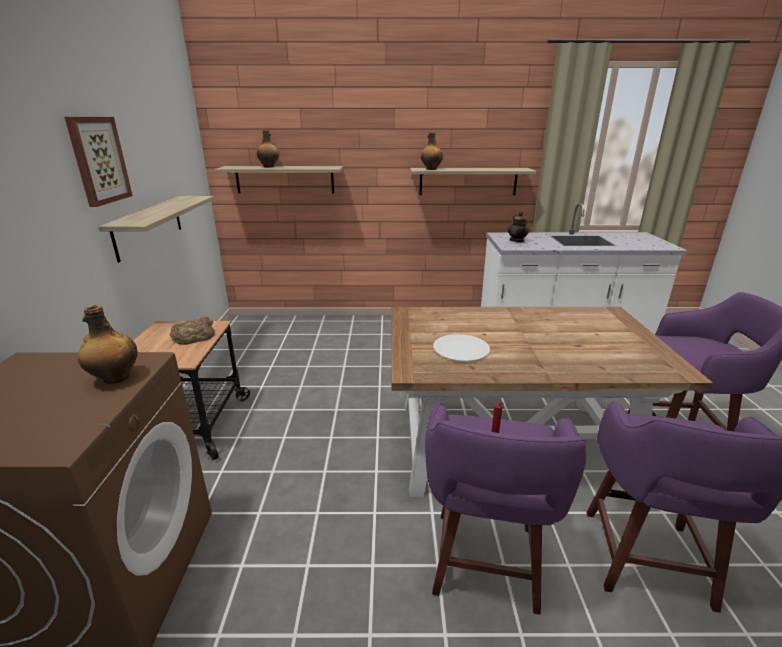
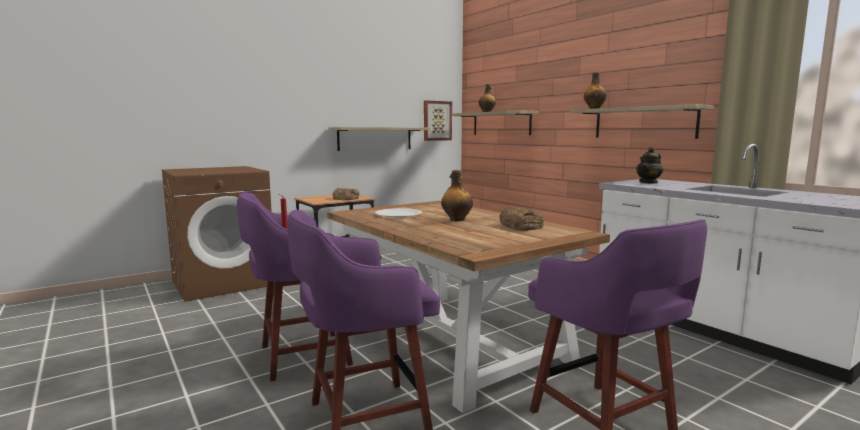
camera: 55 degrees right, 15 degrees down
(98, 160) = (342, 93): picture -> picture (437, 120)
(115, 378) = (237, 170): bottle -> bottle (456, 220)
(568, 320) = (521, 225): none -> bread

